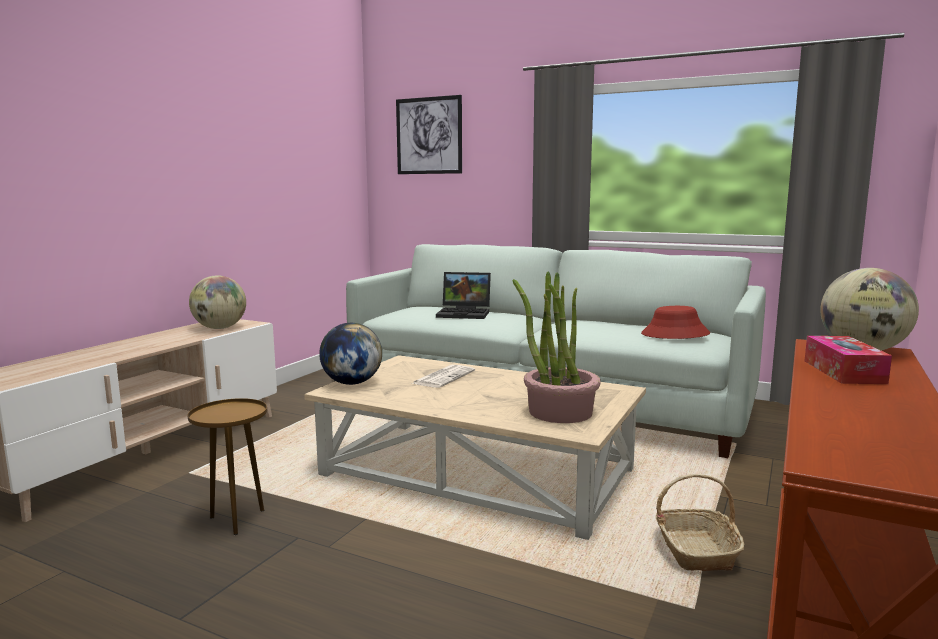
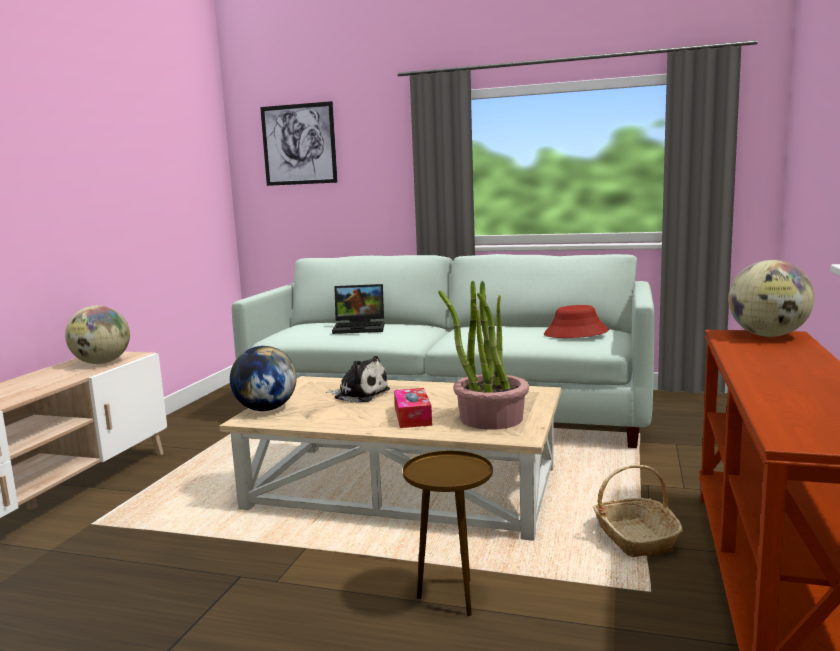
camera: 10 degrees left, 0 degrees up
(236, 520) = (166, 567): brown side table -> brown side table (452, 597)
(444, 377) = (359, 394): newspaper -> plush toy
(843, 372) = (763, 357): tissue box -> tissue box (412, 416)

